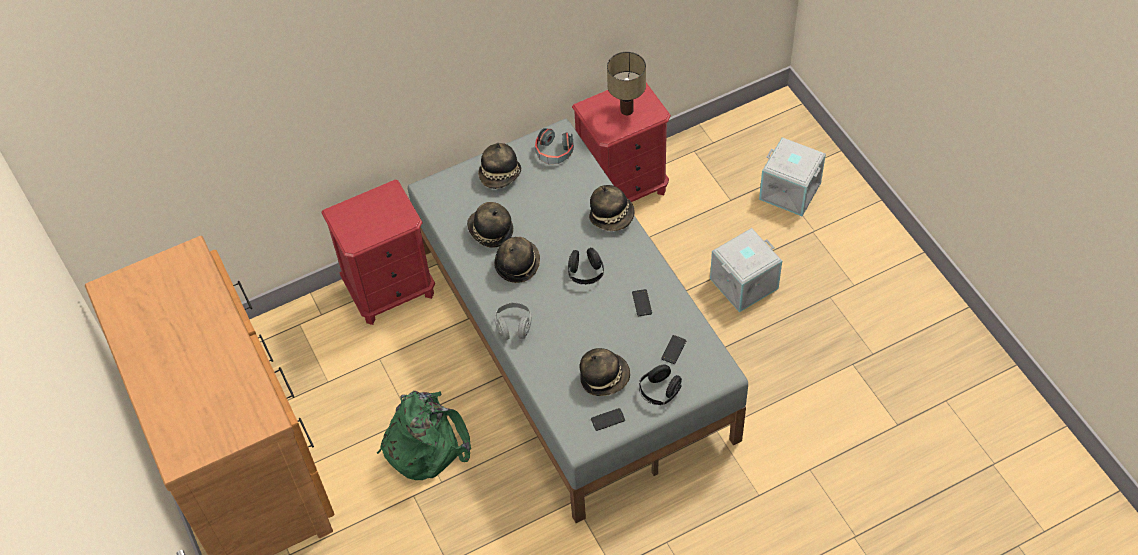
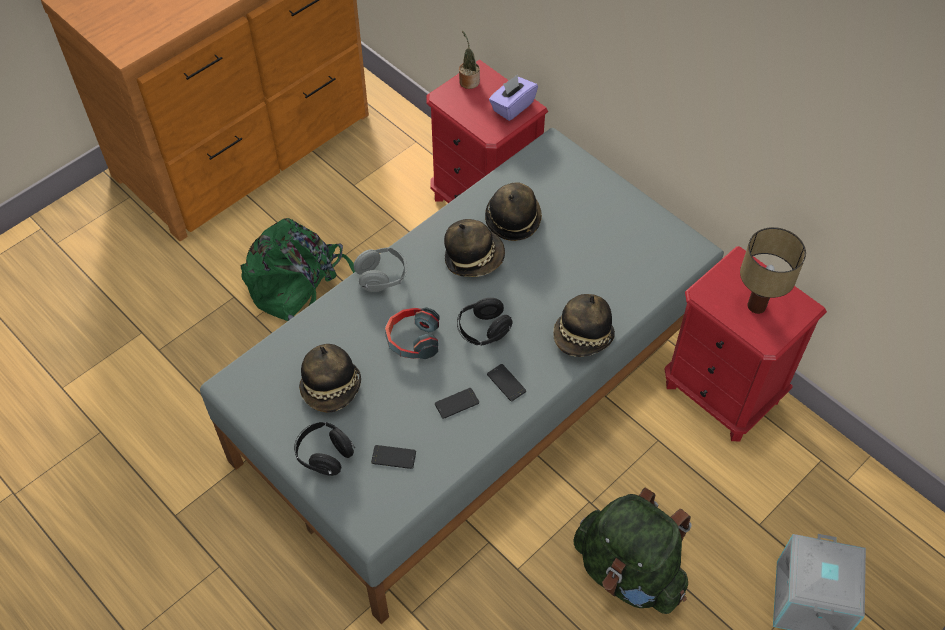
camera: 70 degrees right, 0 degrees up
(343, 222) = (468, 80): none -> potted plant
(385, 200) = (512, 107): none -> purple tissue box
(500, 176) = (600, 207): hat -> none
(554, 152) = (660, 251): headphones -> headphones (412, 339)
(608, 419) = (271, 407): phone -> phone (506, 383)
(743, 282) = (629, 572): grey storage box -> green backpack

